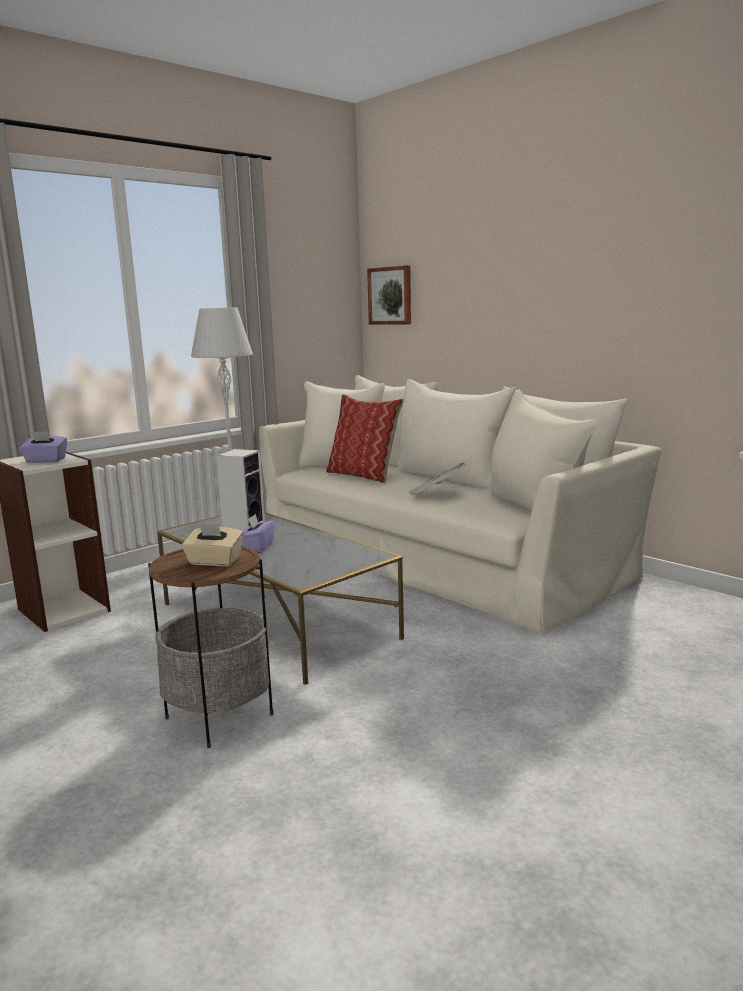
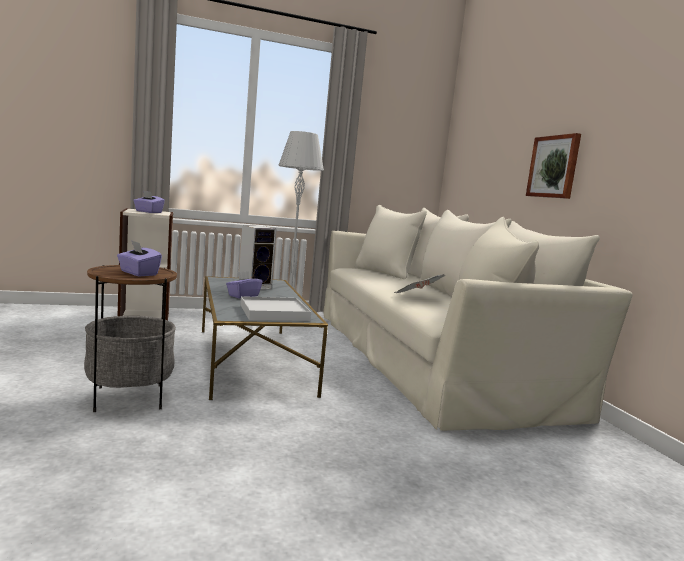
camera: 25 degrees right, 5 degrees down
(214, 562) = (138, 273): beige tissue box -> purple tissue box
(331, 559) = (274, 312): none -> white tray
(364, 475) = (388, 278): pillow -> none
(390, 296) = (462, 148): picture -> picture (554, 167)

